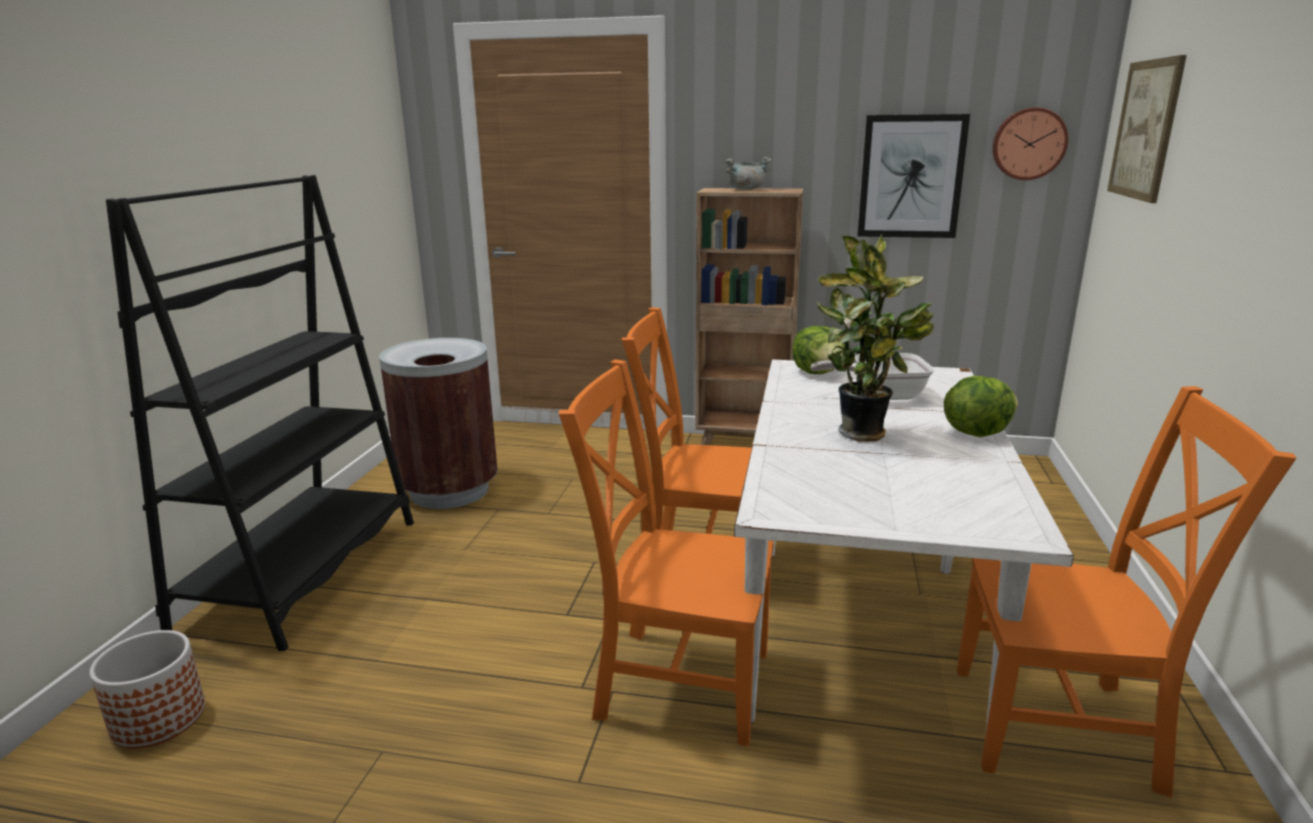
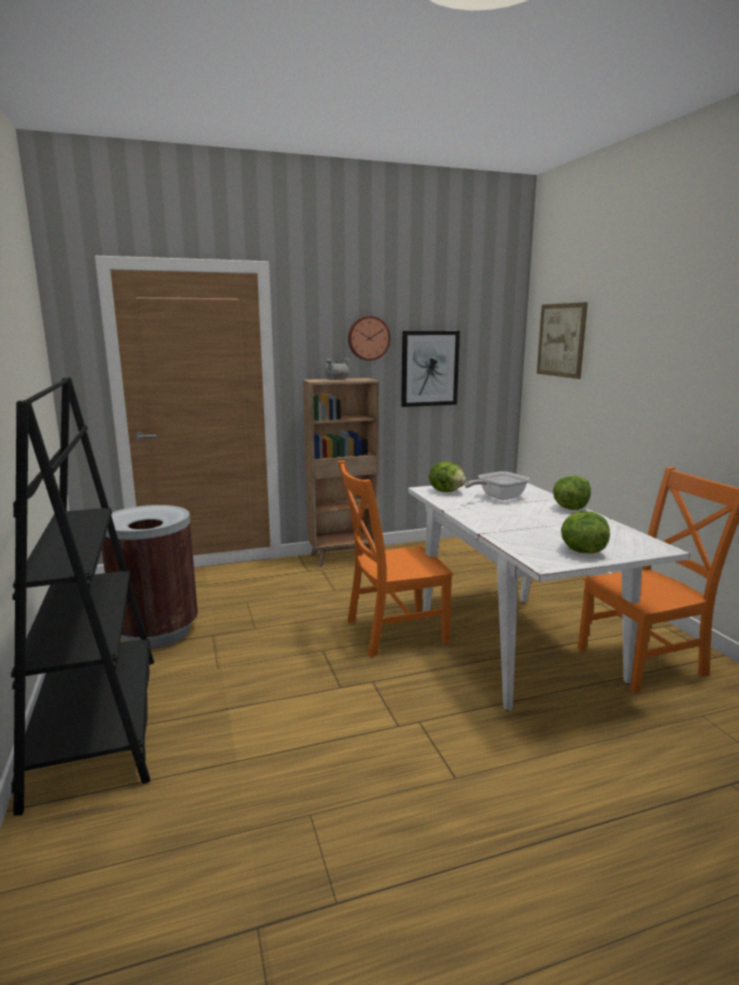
camera: 30 degrees left, 5 degrees down
(159, 718) = (90, 871): planter -> none
(675, 681) = (449, 703): orange chair -> none
(865, 435) = (525, 519): potted plant -> none
(867, 505) = (581, 551): none -> lettuce
(1028, 144) = (489, 348): wall clock -> wall clock (368, 338)

